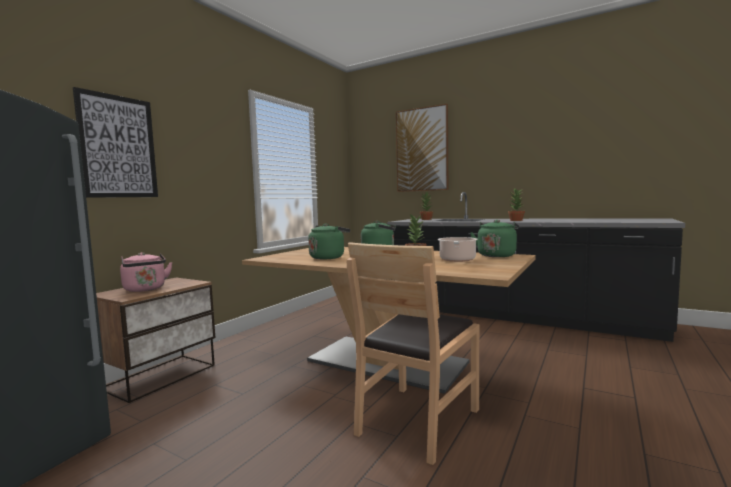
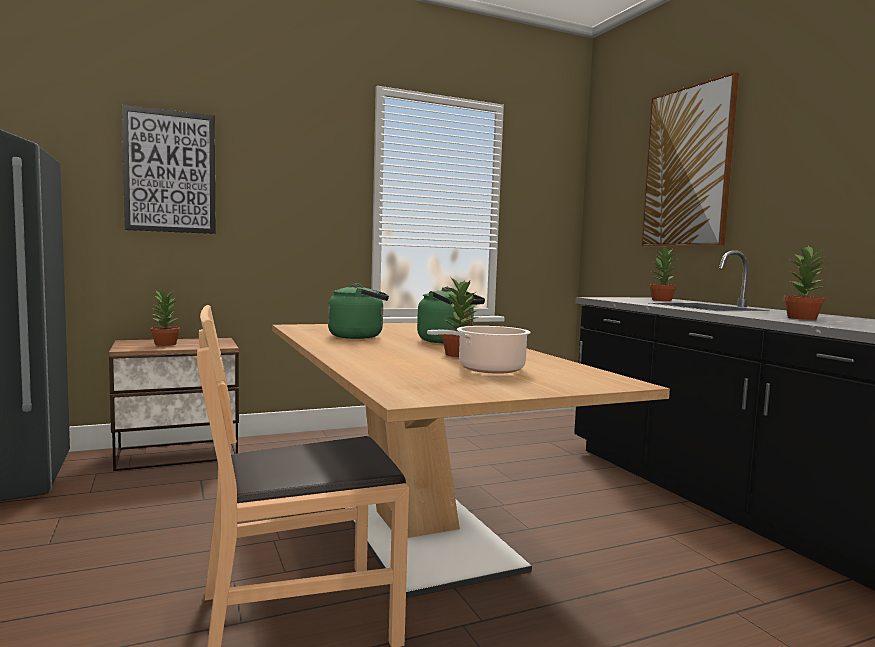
camera: 35 degrees right, 0 degrees up
(145, 289) = (165, 344): pink kettle -> potted plant
(496, 255) = (590, 375): green kettle -> none

